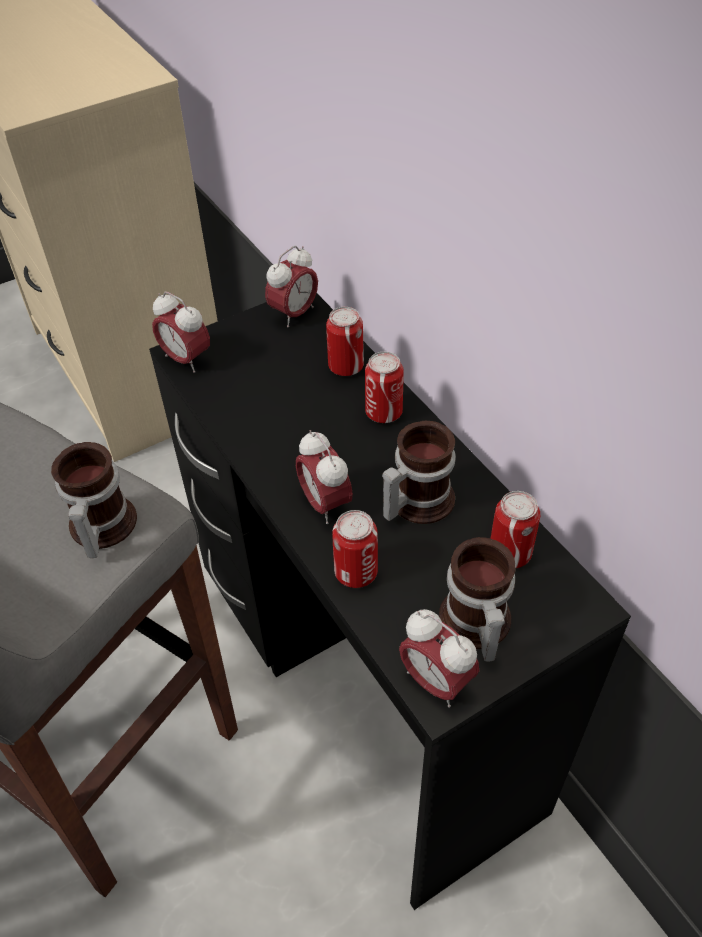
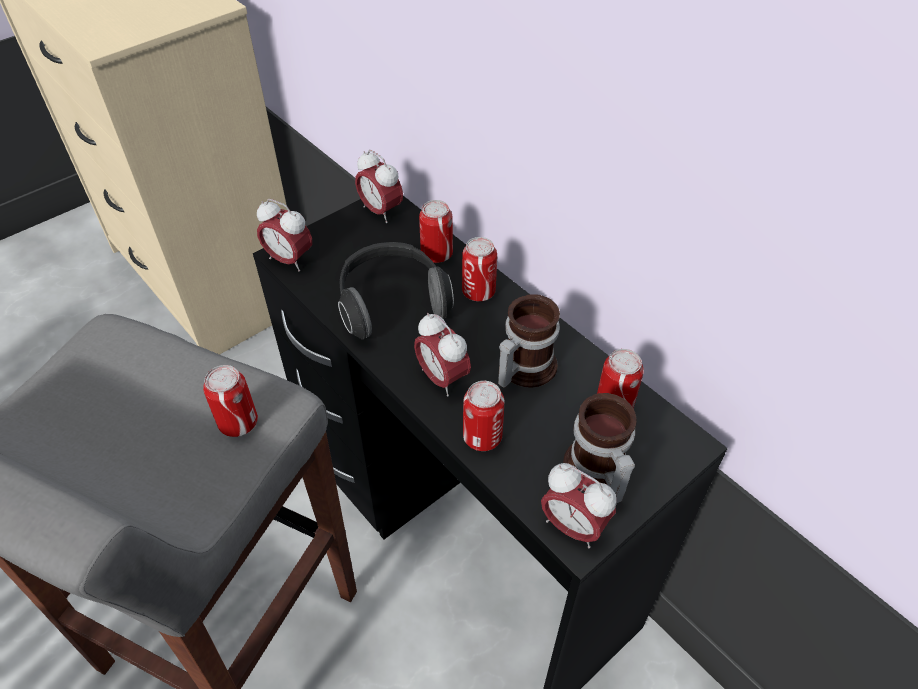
camera: 10 degrees left, 0 degrees up
(99, 528) = (238, 423): mug -> can
(286, 415) = (391, 302): none -> headphones
(294, 314) = (381, 211): alarm clock -> alarm clock turned 105 degrees clockwise

